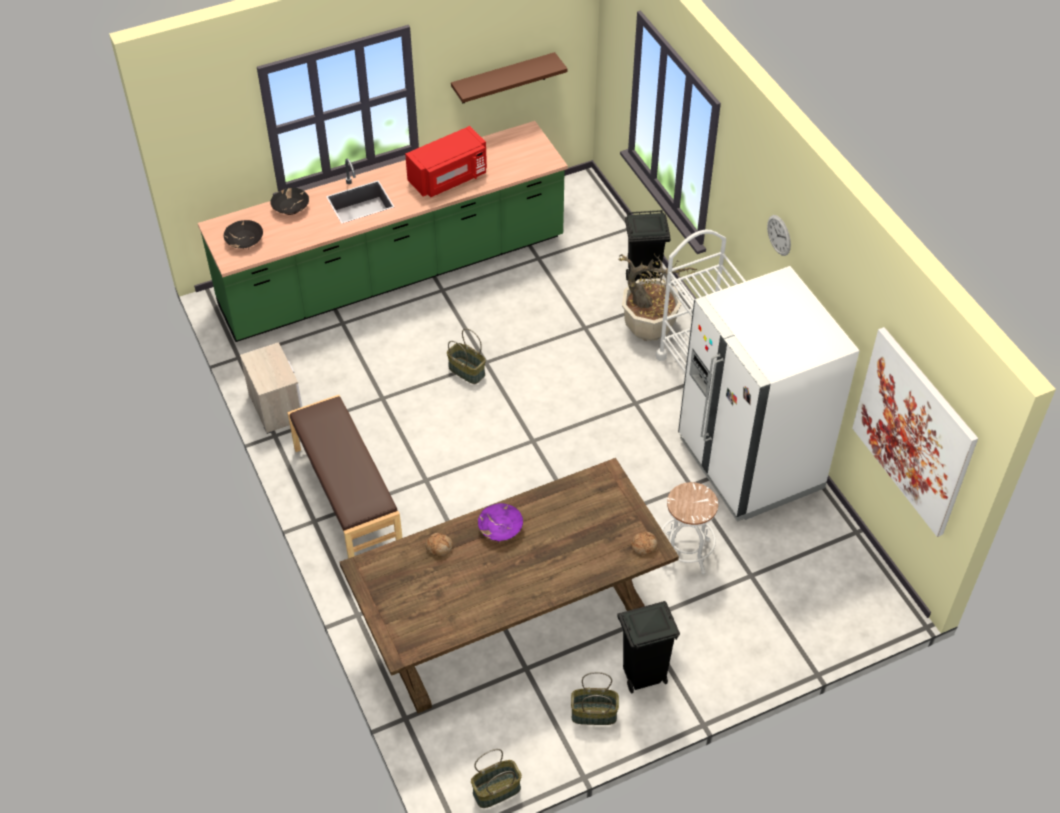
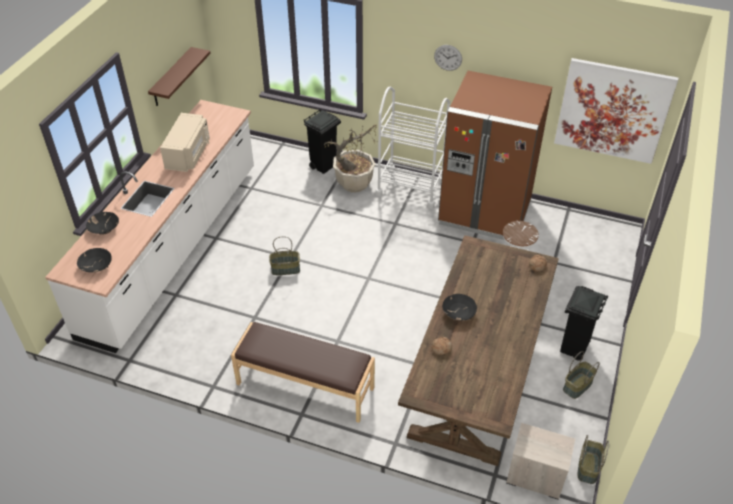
camera: 45 degrees left, 5 degrees down
(276, 406) = (192, 369): nightstand -> nightstand (534, 475)
(393, 273) = (174, 248): green counter -> white counter
(449, 178) = (189, 154): red microwave -> beige microwave
(500, 528) = (458, 312): purple bowl -> black bowl
(749, 463) = (484, 213): white fridge -> brown fridge

